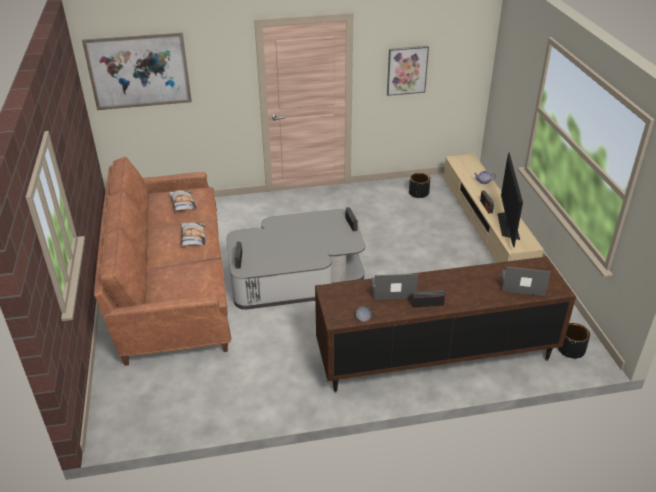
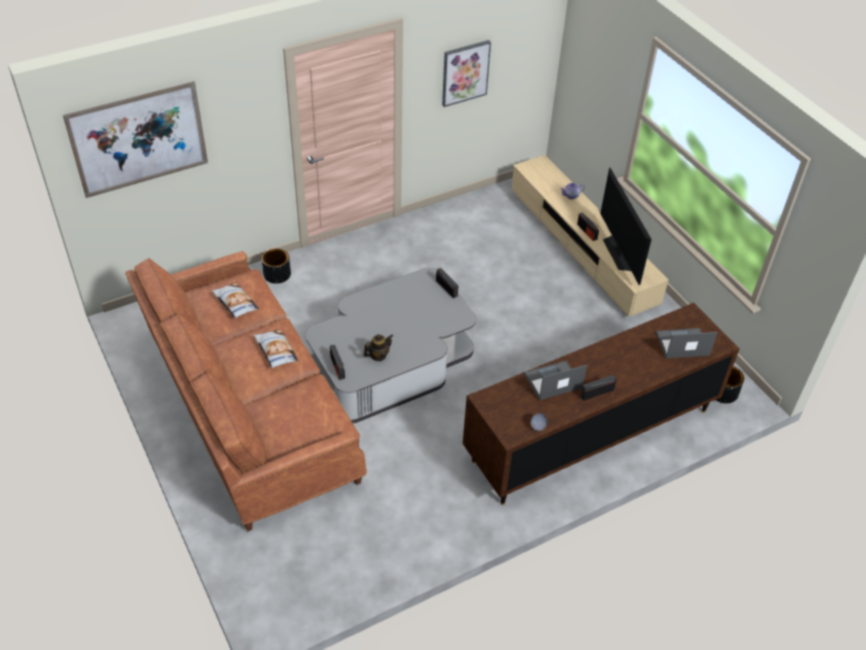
camera: 20 degrees left, 10 degrees up
(274, 258) = (378, 355): none -> teapot
(418, 193) = (488, 215): black planter -> black planter (277, 275)

